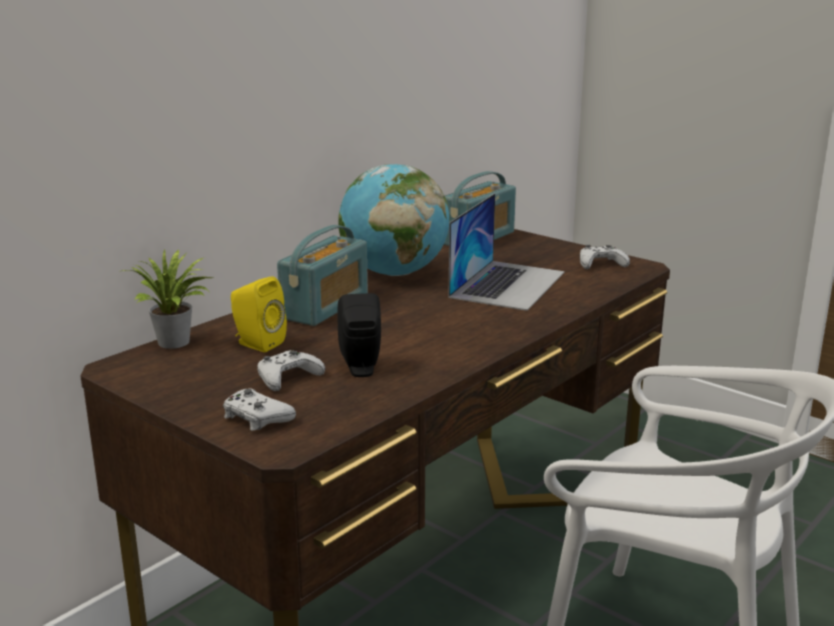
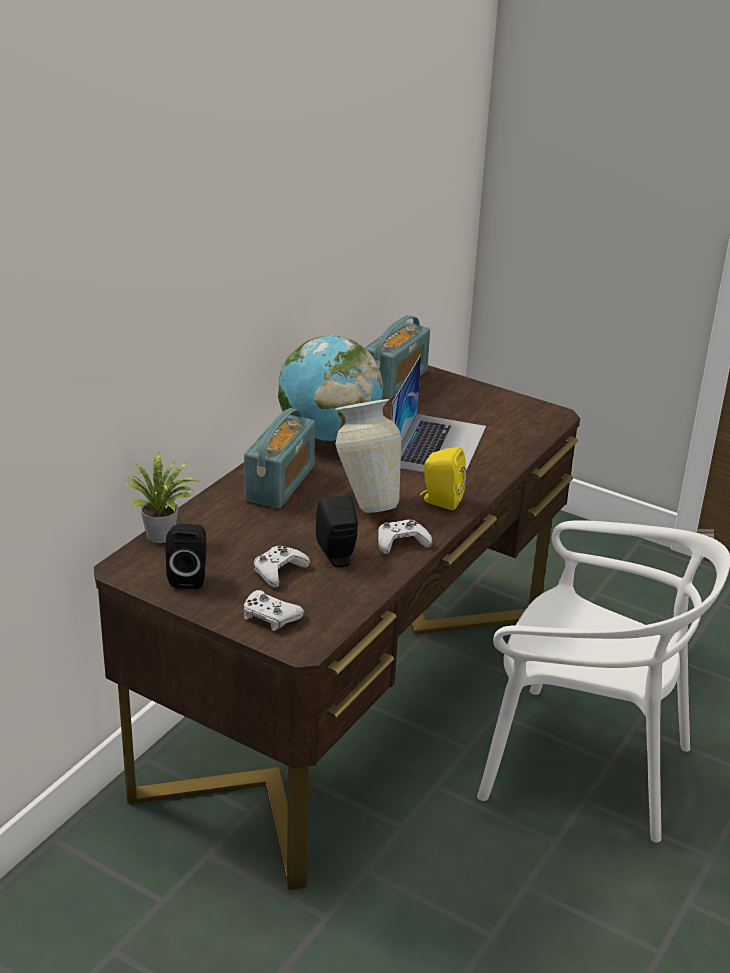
camera: 10 degrees left, 10 degrees up
(183, 378) = (189, 577): none -> black speaker
(257, 343) = (236, 533): yellow speaker -> yellow speaker (440, 501)
(414, 322) = (367, 499): none -> vase
(601, 264) = (517, 413): white game controller -> white game controller (401, 542)

